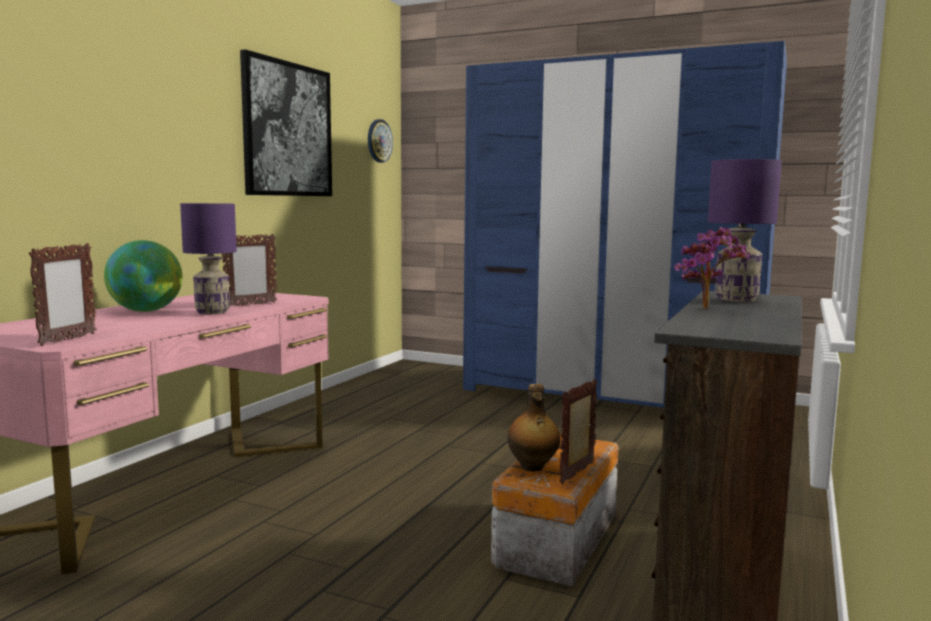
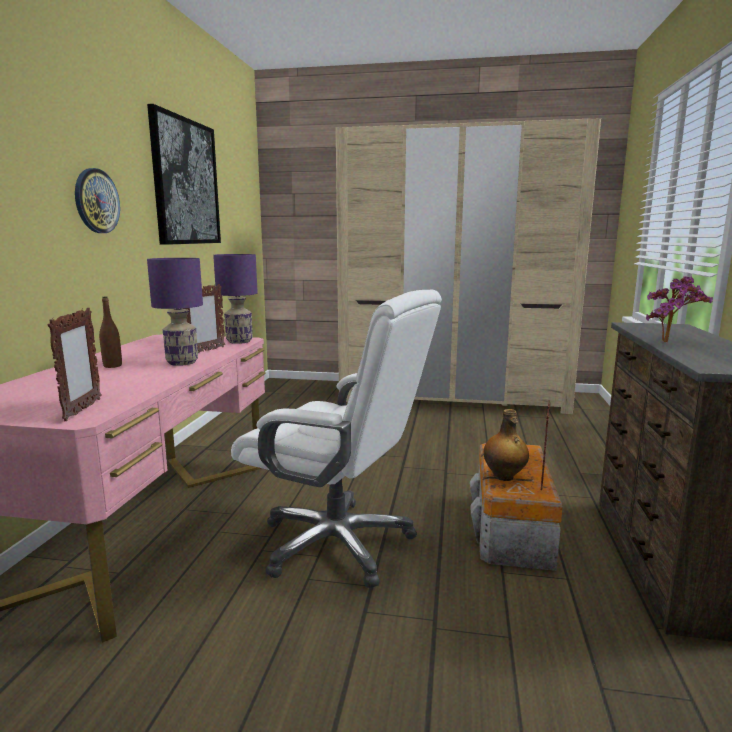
camera: 15 degrees left, 5 degrees up
(146, 311) = (112, 366): globe -> brown bottle
(346, 526) = (338, 543): none -> white office chair
(379, 141) = (246, 192): wall clock -> wall clock (96, 201)
(608, 396) = (452, 397): blue wardrobe -> beige wardrobe
(736, 300) = (660, 331): purple table lamp -> purple table lamp (239, 341)

